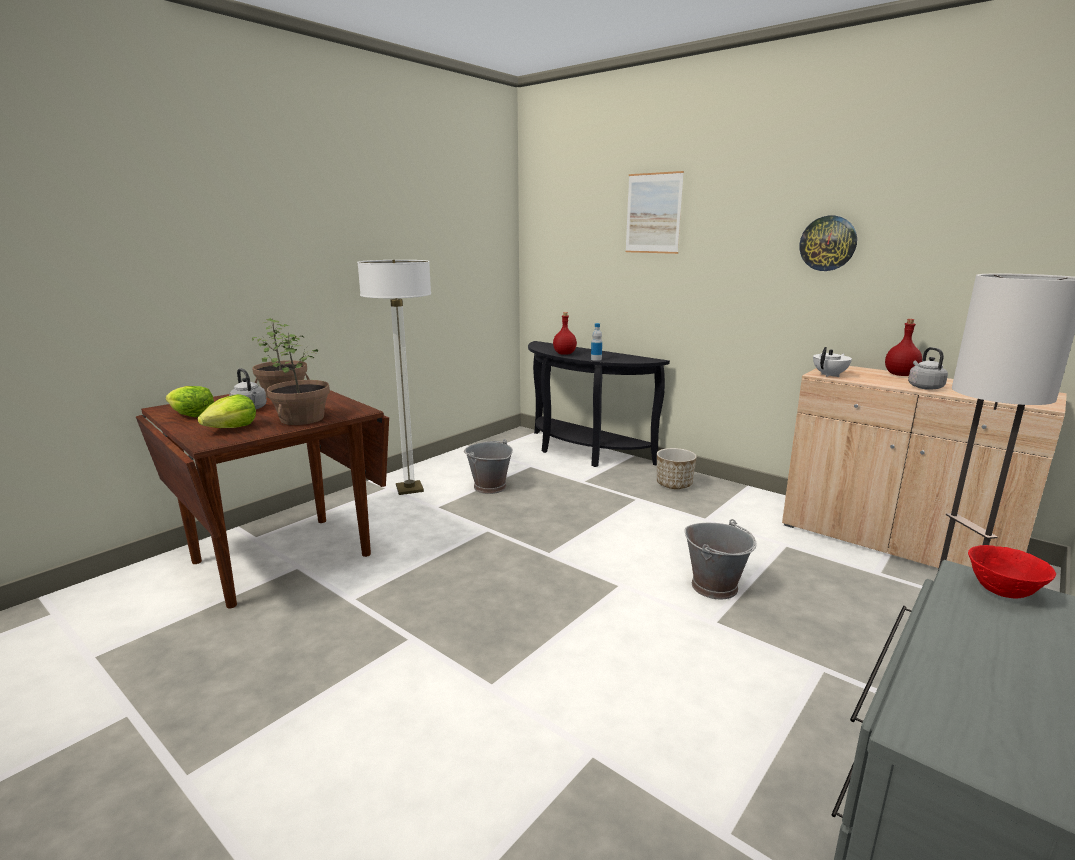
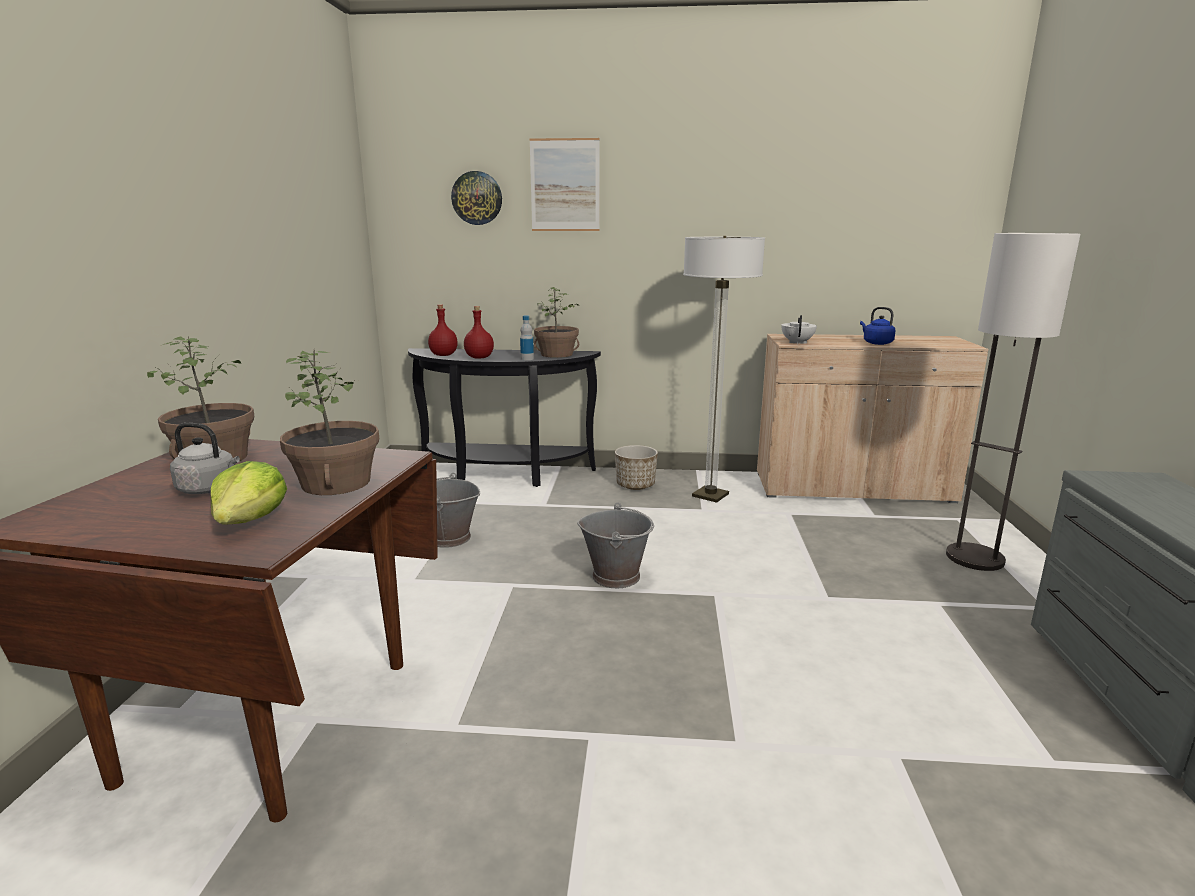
camera: 35 degrees left, 0 degrees up
(192, 415) = (115, 520): lettuce -> none
(409, 489) = (345, 569): floor lamp -> floor lamp (710, 495)
(626, 359) = (556, 354): none -> potted plant
(715, 586) = (787, 566): grey bucket -> grey bucket (616, 576)
(828, 243) = (759, 217): wall clock -> wall clock (477, 198)
(900, 374) = (838, 336): red bottle -> red bottle (443, 355)
(924, 387) = (876, 343): grey kettle -> blue kettle
(1003, 592) = (1129, 481): red bowl -> none

